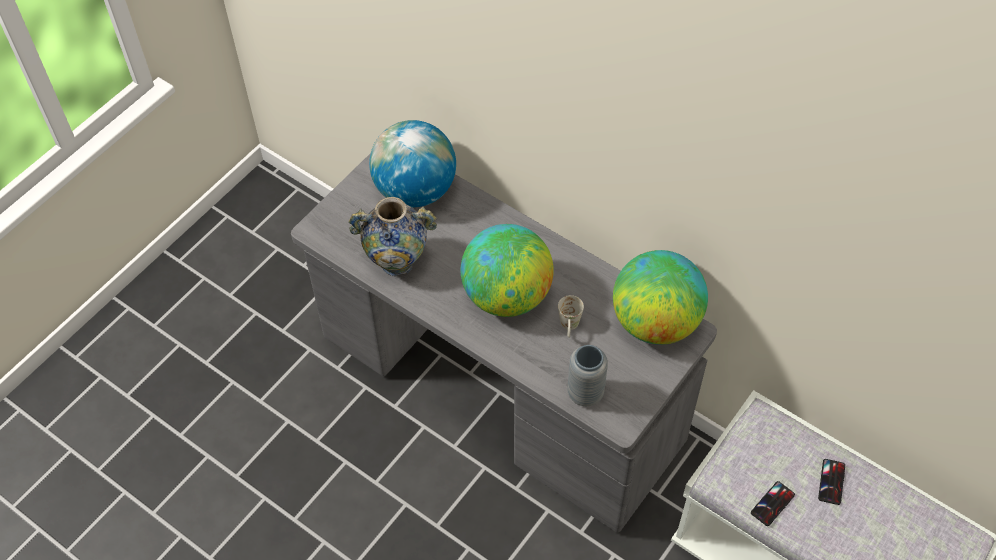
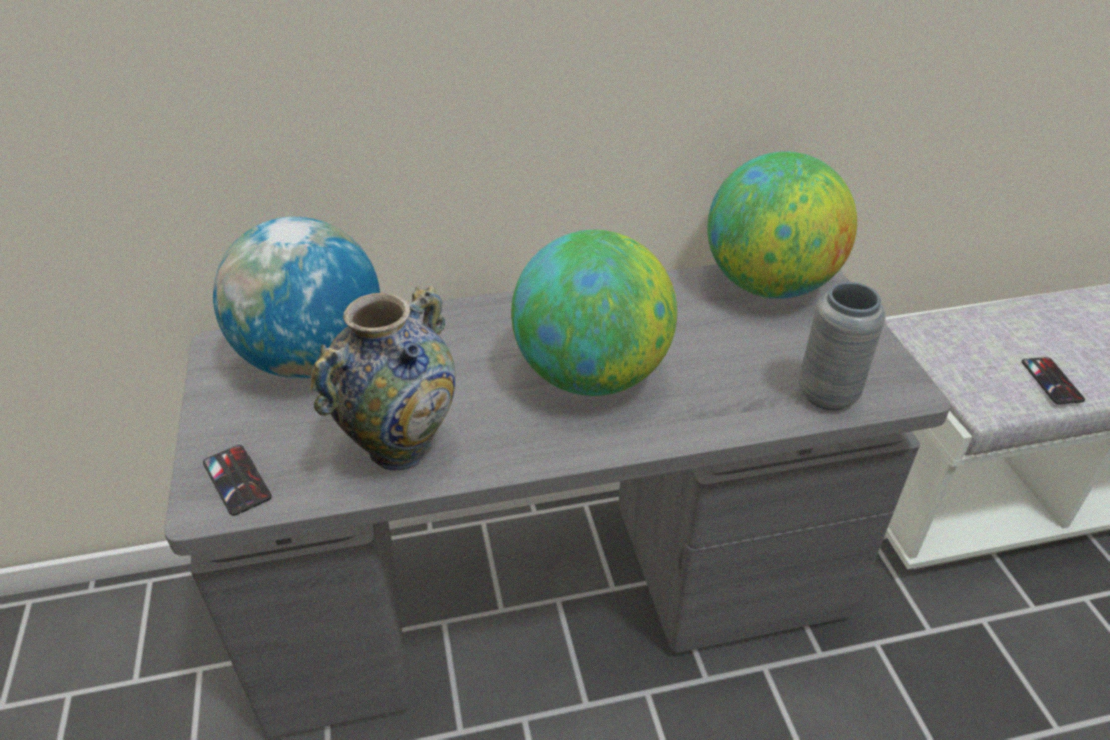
camera: 50 degrees left, 15 degrees down
(569, 328) = (705, 351): white mug -> none
(831, 482) = (1046, 327): phone -> phone (237, 480)

